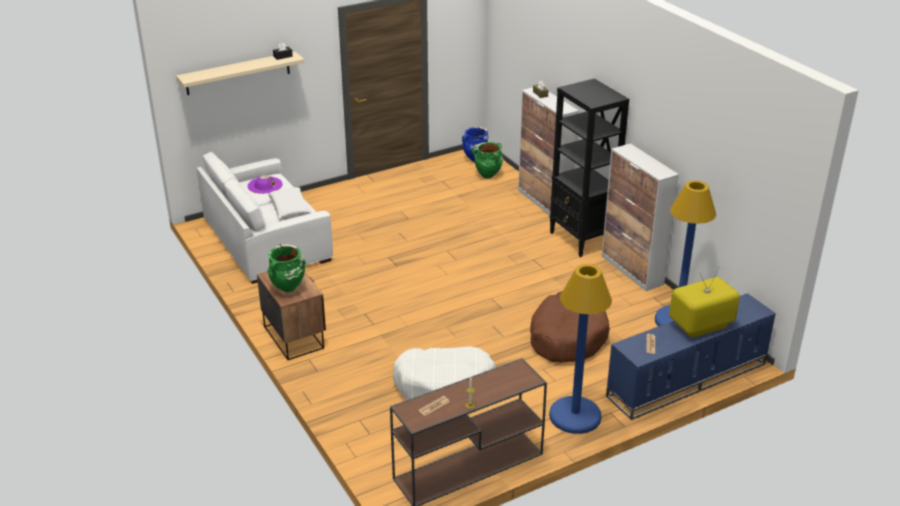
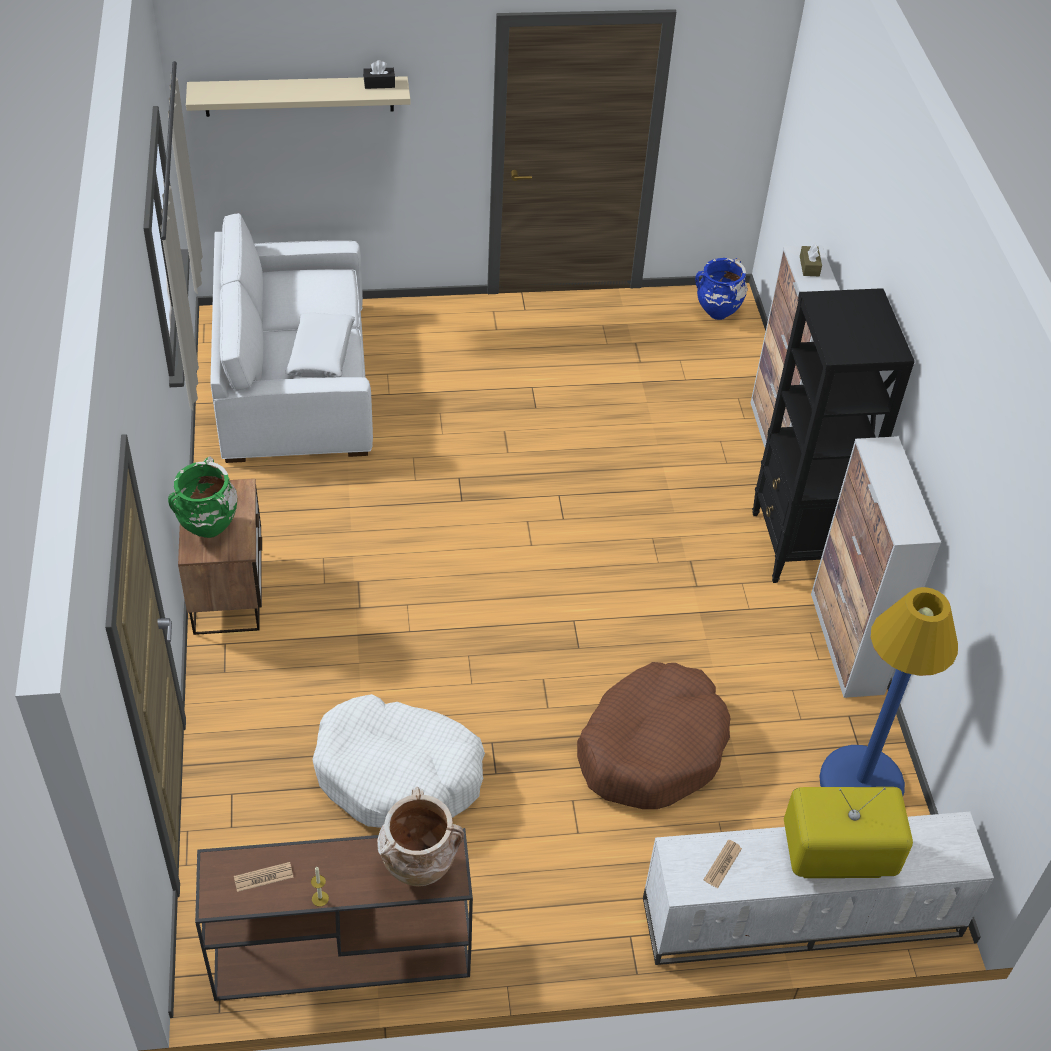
camera: 20 degrees right, 15 degrees up
(265, 185) = (312, 291): purple hat -> none
(488, 176) = (718, 355): green vase -> none
(511, 379) = (418, 868): none -> beige vase
(575, 416) = (568, 919): blue floor lamp -> none
(687, 380) = (800, 919): blue tv stand -> white tv stand

